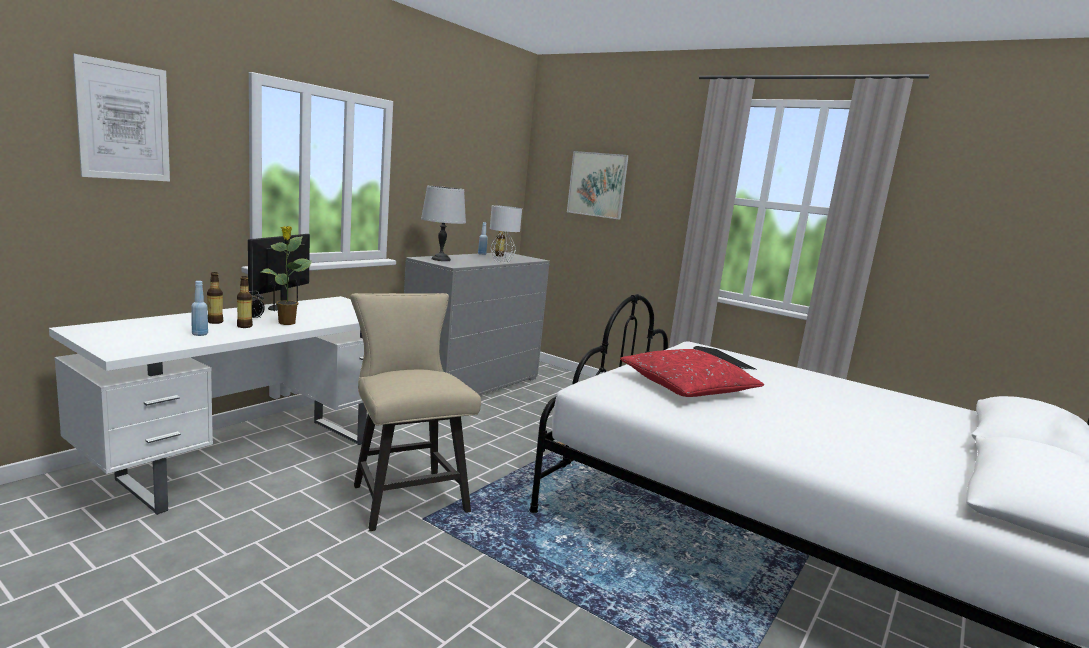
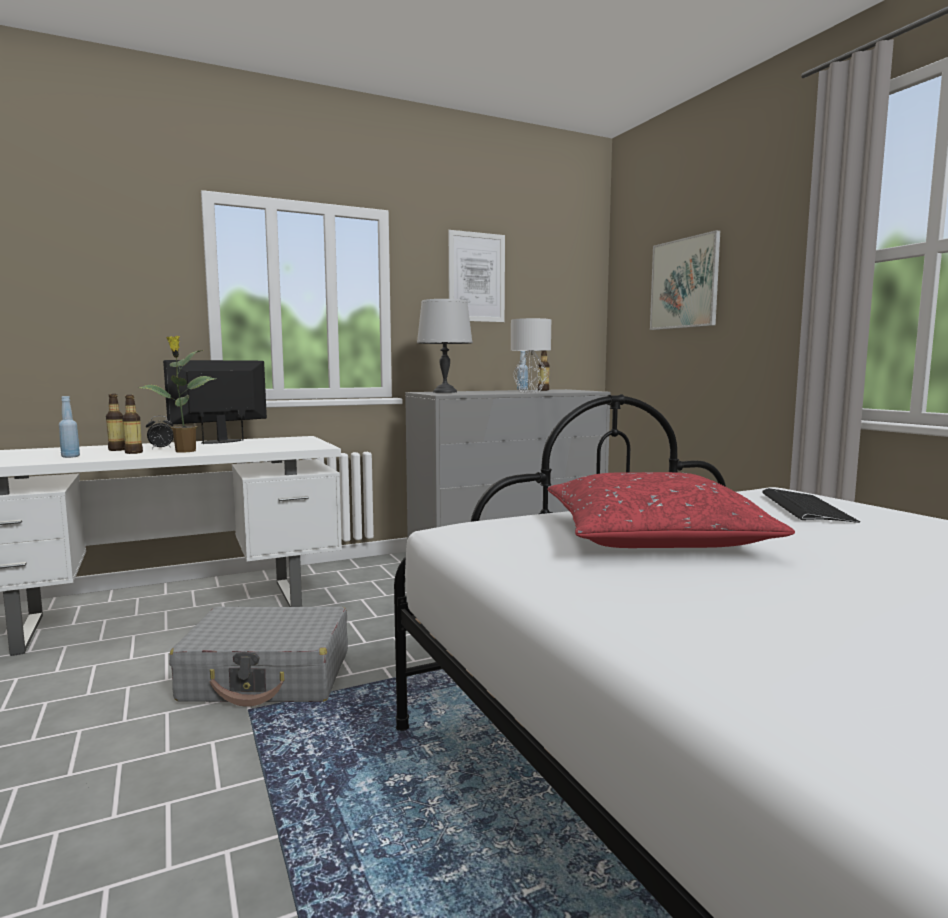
camera: 30 degrees right, 5 degrees down
(124, 122) = (62, 250): picture -> picture (476, 277)
(405, 495) = (268, 676): beige chair -> grey suitcase

